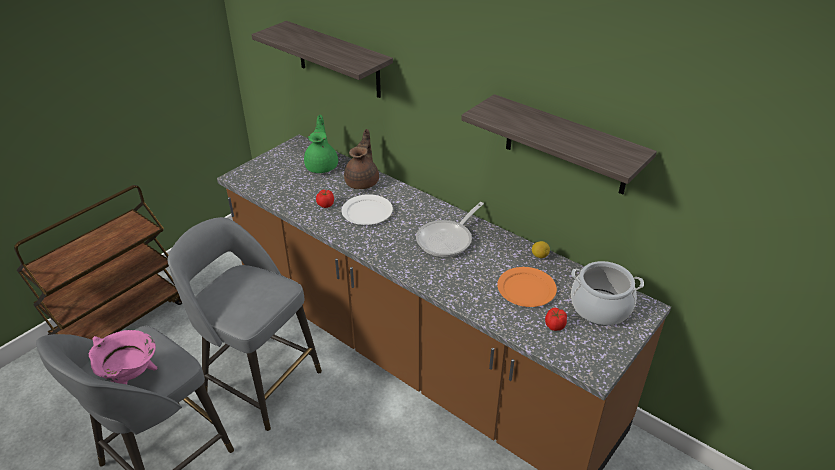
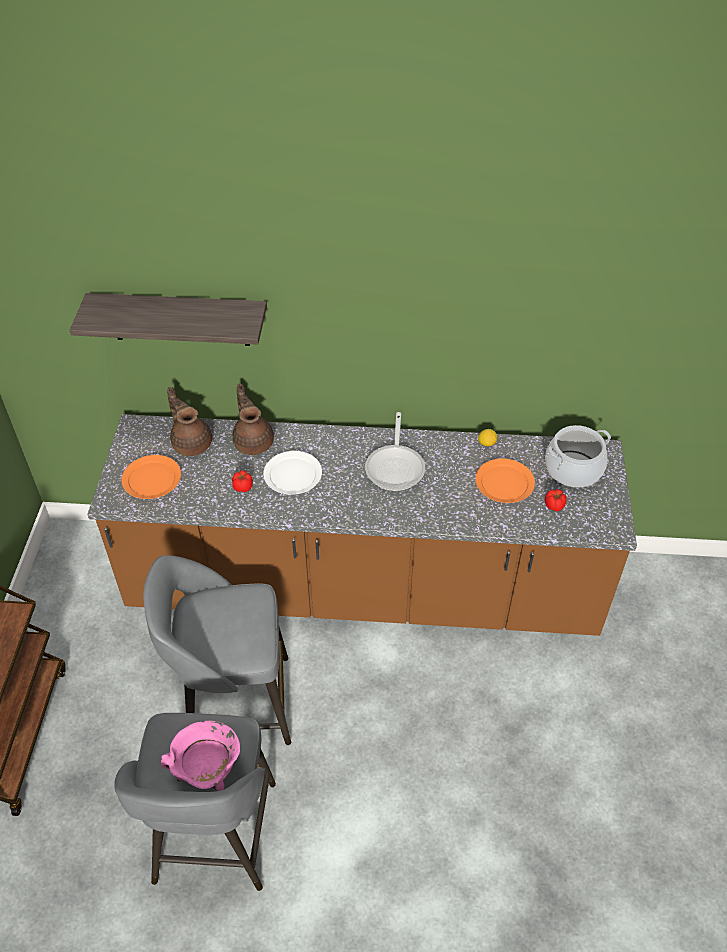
camera: 35 degrees left, 10 degrees up
(275, 175) = (151, 478): none -> orange plate
(322, 166) = (191, 442): green teapot -> brown teapot
(566, 145) = (498, 335): shelf -> none

